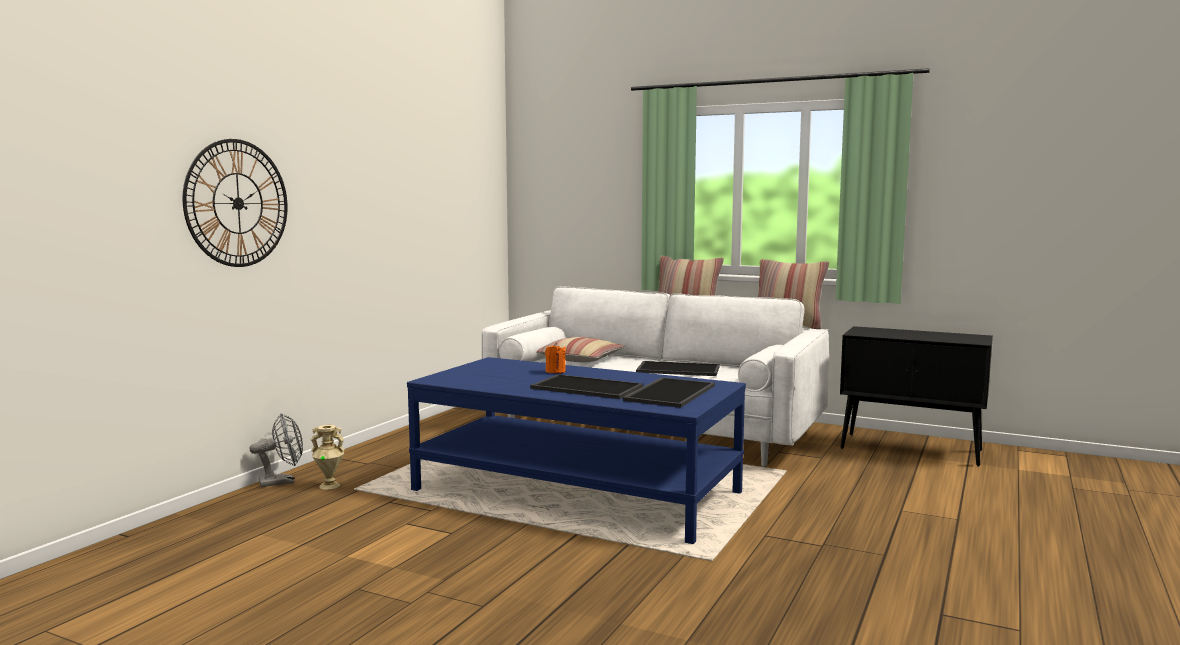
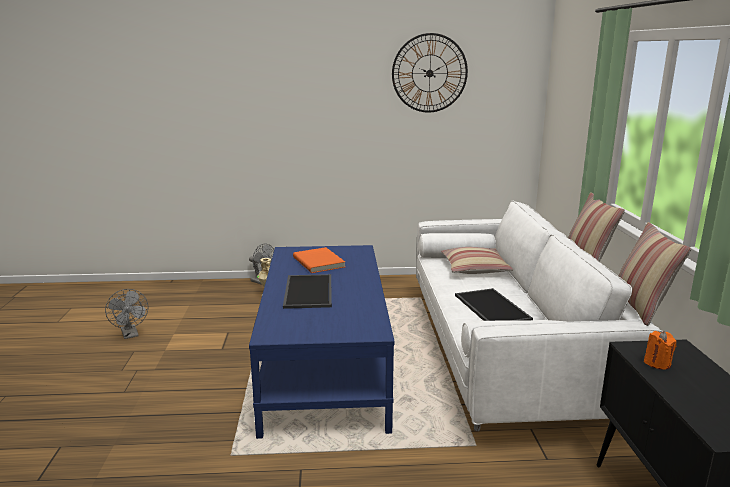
camera: 60 degrees right, 10 degrees up
(237, 203) = (245, 115): wall clock -> wall clock (429, 73)
(291, 586) = (130, 335): none -> grey fan
(503, 375) = (319, 262): none -> orange book
(555, 371) = (349, 271): orange candle -> orange candle (657, 363)
(669, 392) = (320, 319): tray -> none

